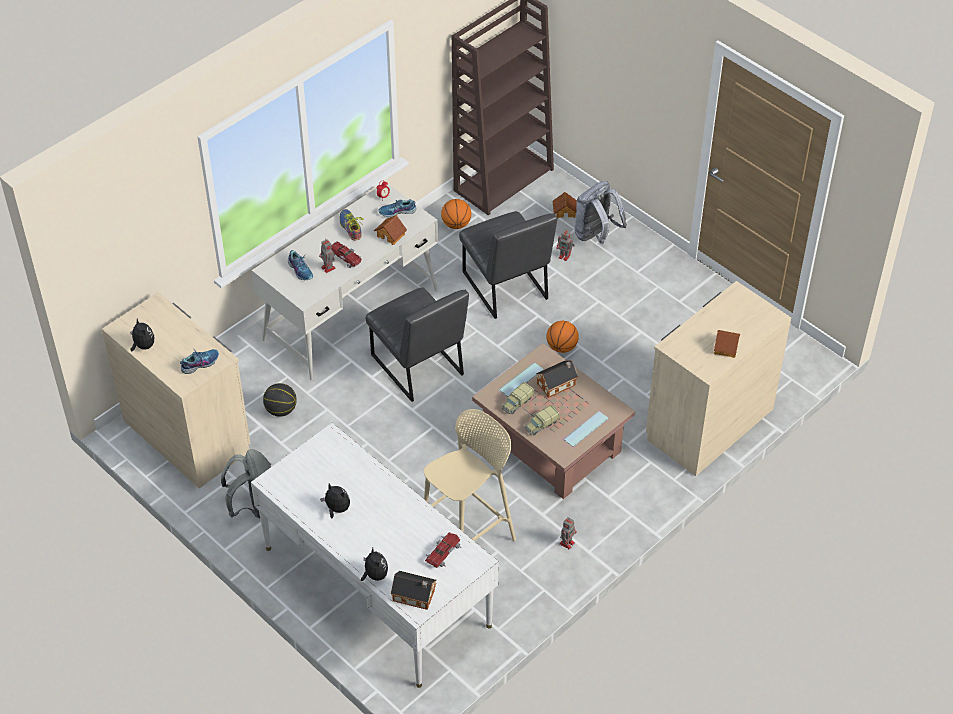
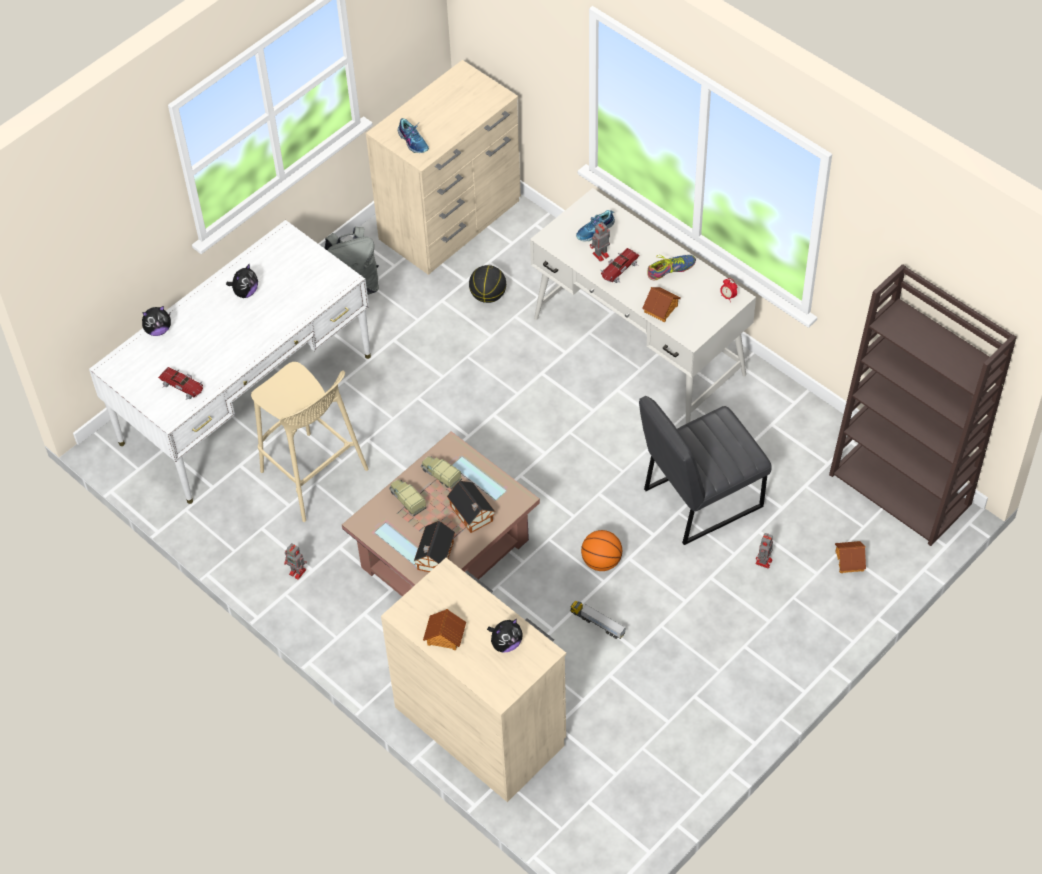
camera: 90 degrees right, 5 degrees up
(143, 346) = (438, 94): plush toy -> plush toy (506, 644)
(397, 212) = (702, 312): shoe -> none
(415, 596) = (128, 365): toy house -> toy house (434, 557)
(418, 367) = (559, 416): grey chair -> none
(456, 224) = (806, 441): basketball -> none
(596, 235) = (807, 597): grey backpack -> none
(618, 352) = (597, 623): none -> toy truck

